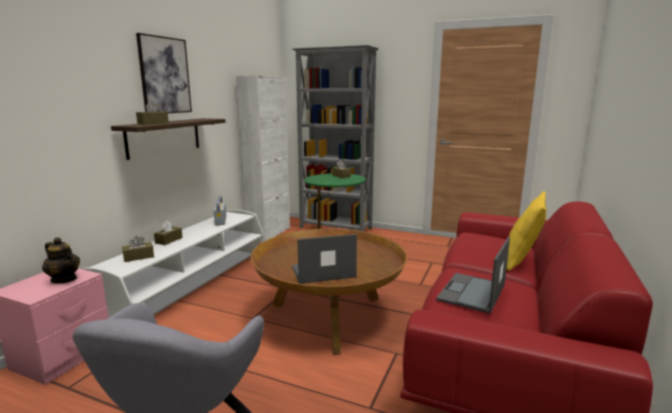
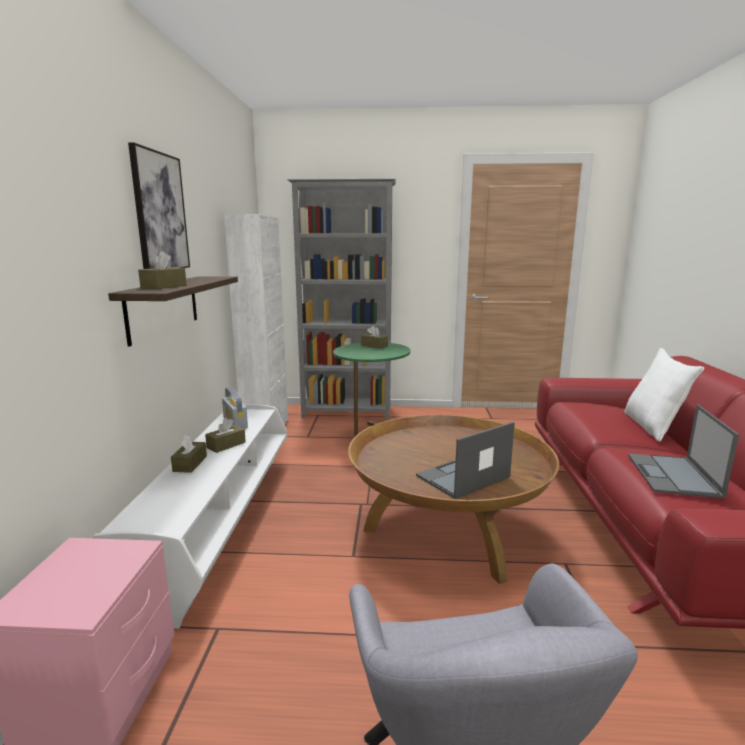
camera: 20 degrees left, 0 degrees up
(64, 279) = (105, 564): teapot -> none
(139, 257) = (171, 499): brown tissue box -> brown tissue box (226, 445)
(522, 260) = (653, 427): yellow pillow -> white pillow

